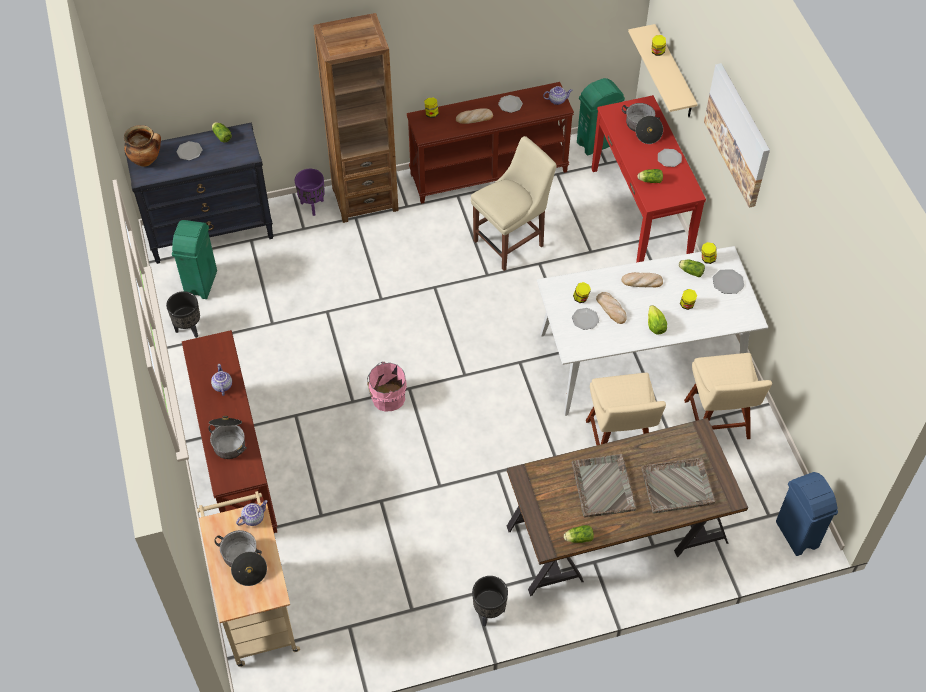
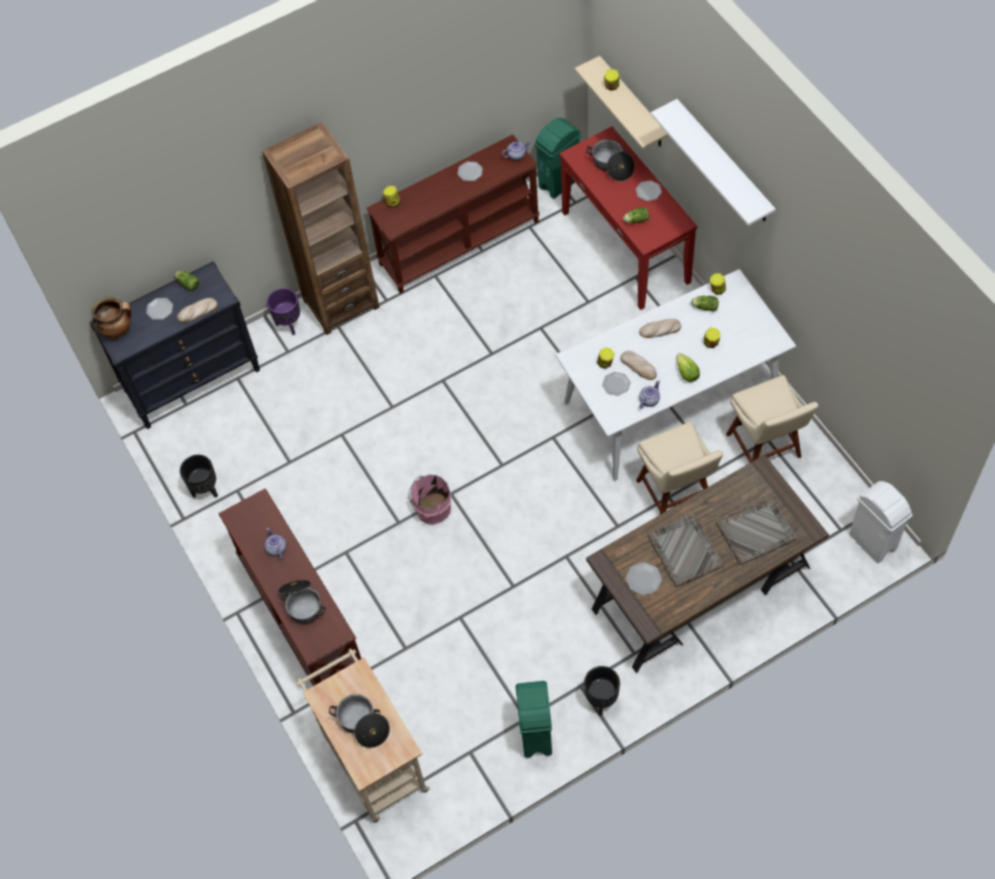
camera: 10 degrees left, 5 degrees up
(201, 284) = (201, 438): green trash can -> green trash can (536, 736)
(253, 518) = (357, 677): teapot -> teapot (649, 400)
(474, 118) = (438, 196): bread -> bread (197, 312)
(511, 242) = (505, 312): beige chair -> none
(578, 538) = (676, 610): lettuce -> none
(728, 282) = (744, 309): plate -> plate (643, 579)
(738, 134) = (724, 163): picture -> white shelf
(796, 535) = (872, 542): blue trash can -> white trash can

